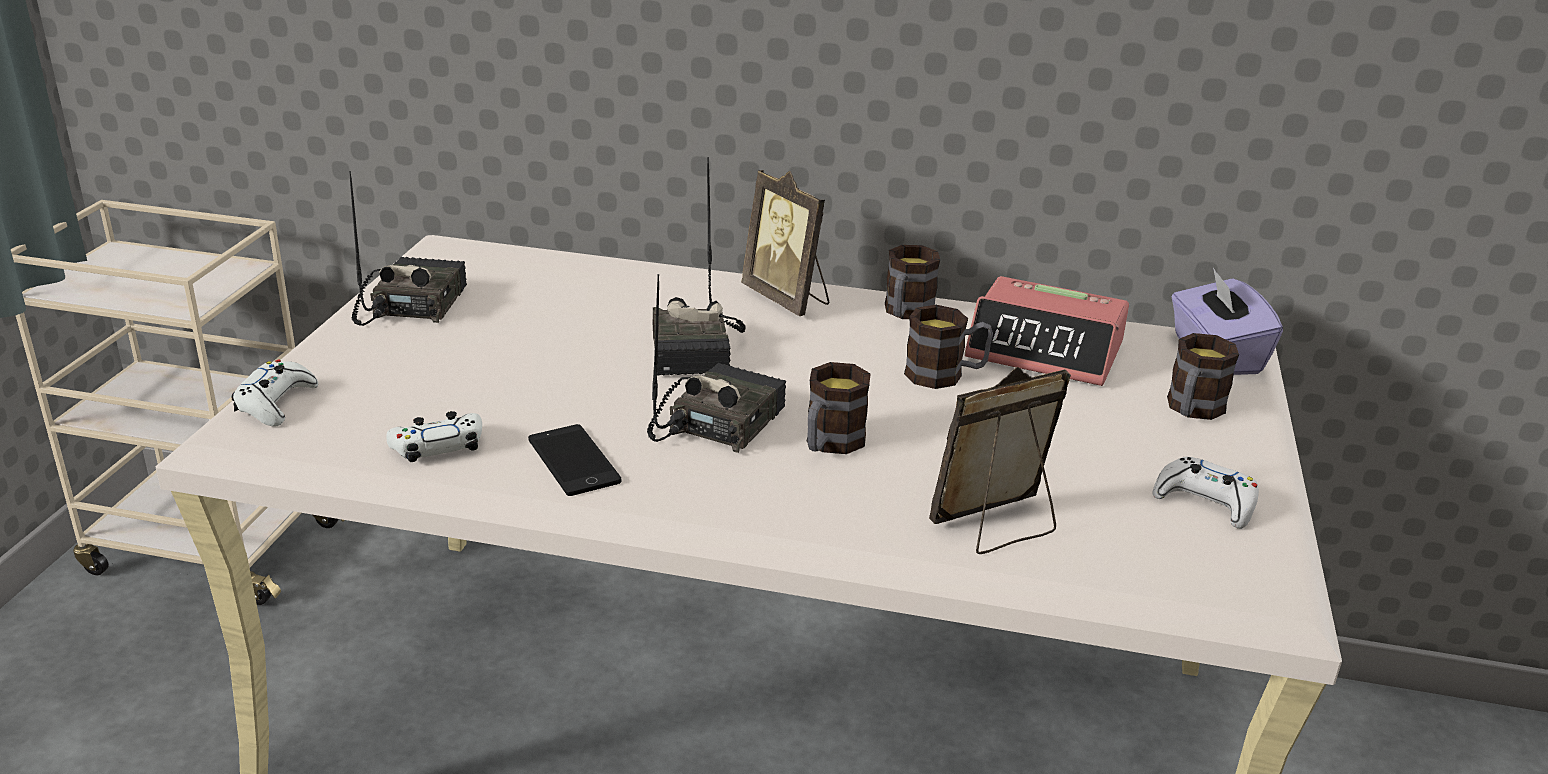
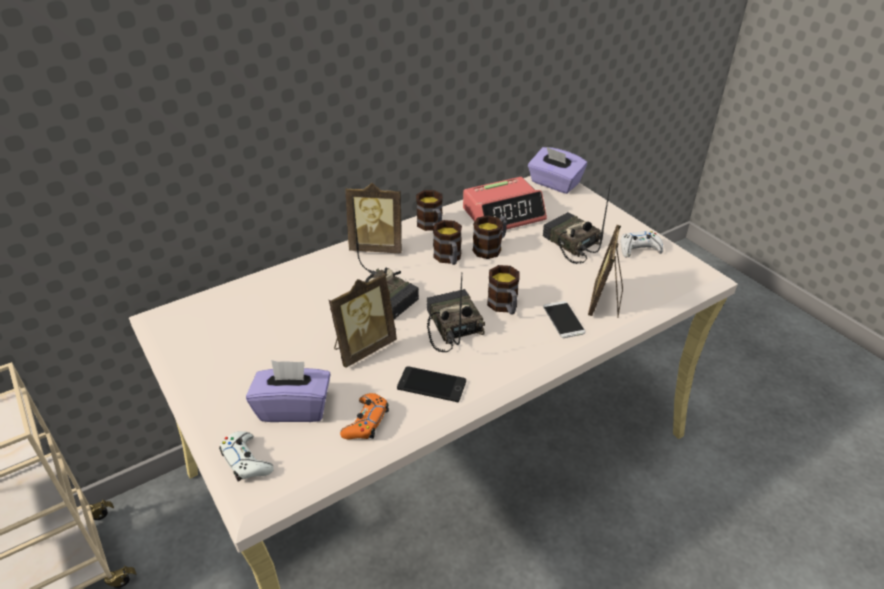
camera: 45 degrees left, 10 degrees up
(400, 389) = (294, 407): none -> purple tissue box
(410, 304) = (210, 360): radio -> radio (570, 243)
(438, 447) = (366, 422): white game controller -> orange game controller
(572, 381) = (363, 348): none -> picture frame
(886, 506) = (563, 320): none -> phone
(1192, 410) = (582, 212): mug -> mug (449, 258)

